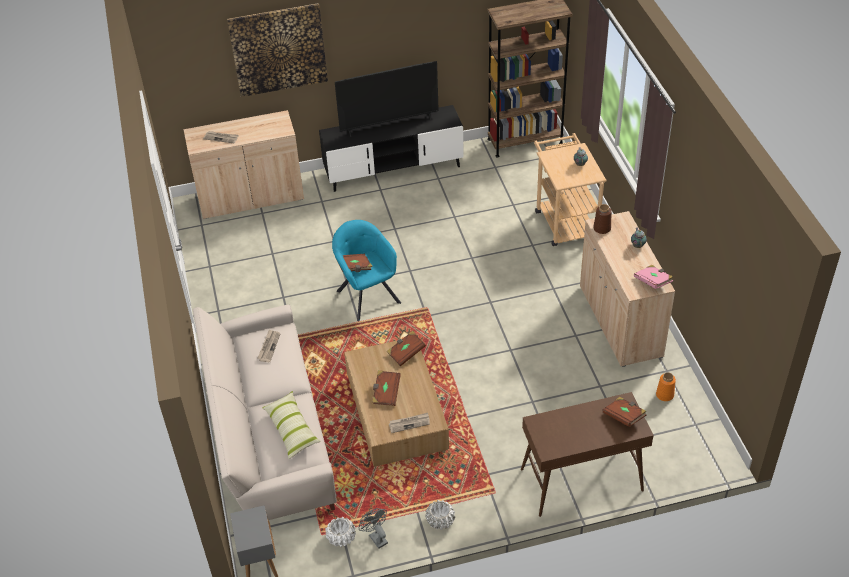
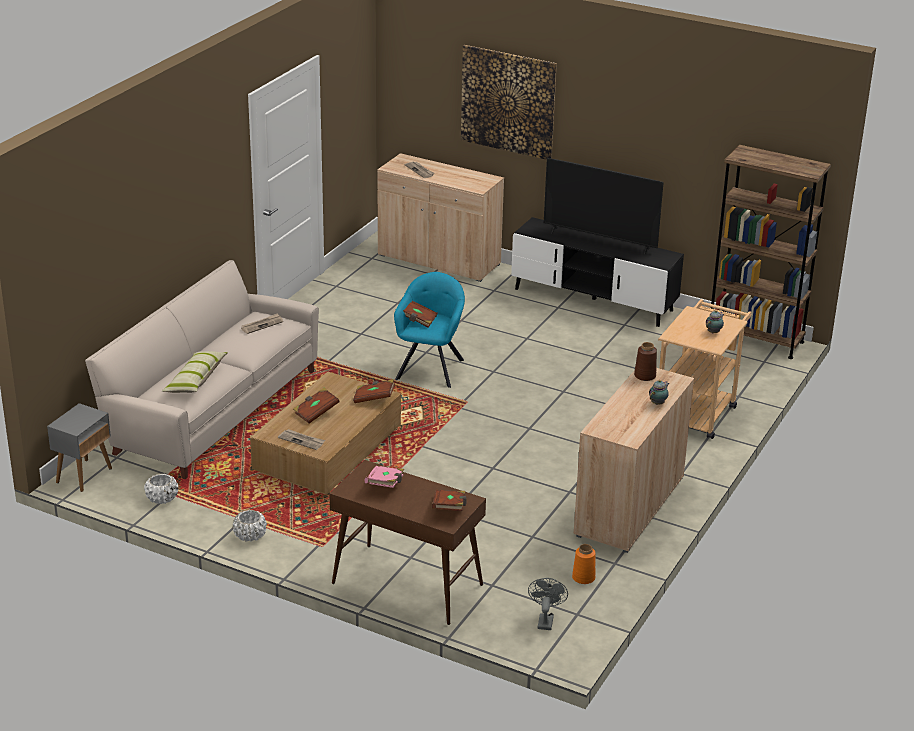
camera: 40 degrees right, 15 degrees down
(376, 537) = (186, 514): grey fan -> grey fan (545, 620)
(653, 282) = (626, 432): pink book -> pink book (385, 484)

